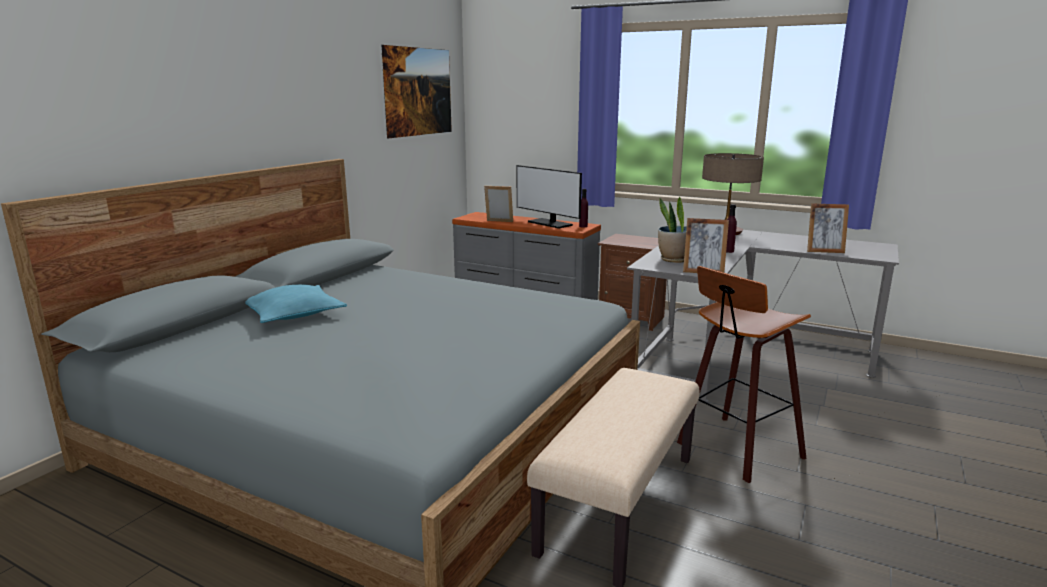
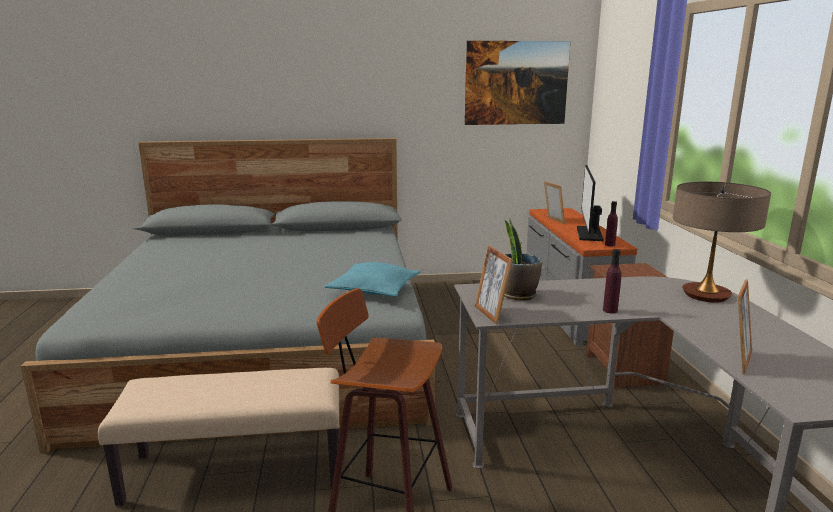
camera: 55 degrees right, 0 degrees up
(294, 314) = (254, 243): turquoise pillow -> turquoise pillow (374, 289)
(824, 251) = (738, 360): picture frame -> picture frame turned 120 degrees counterclockwise

